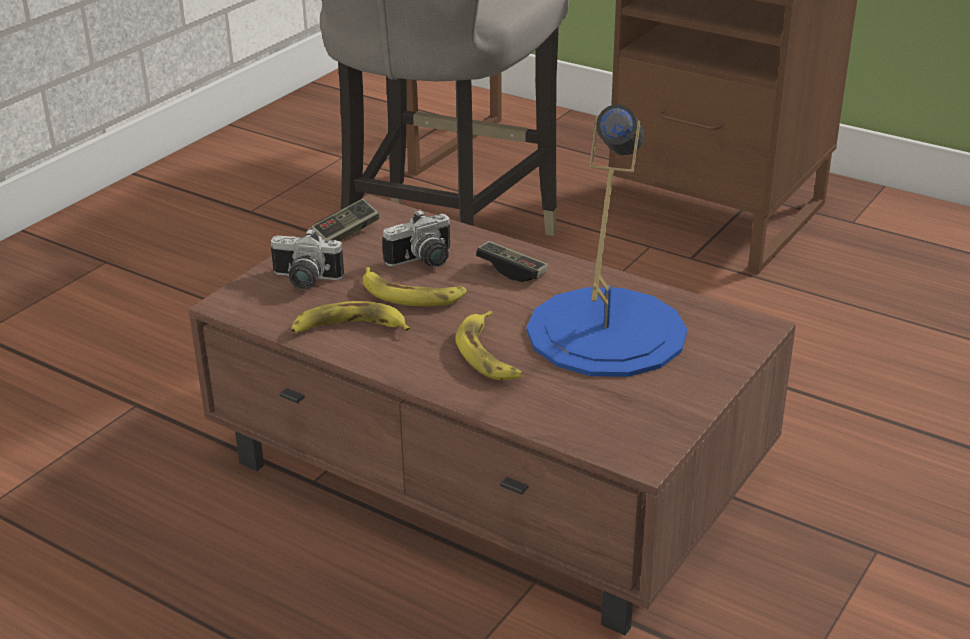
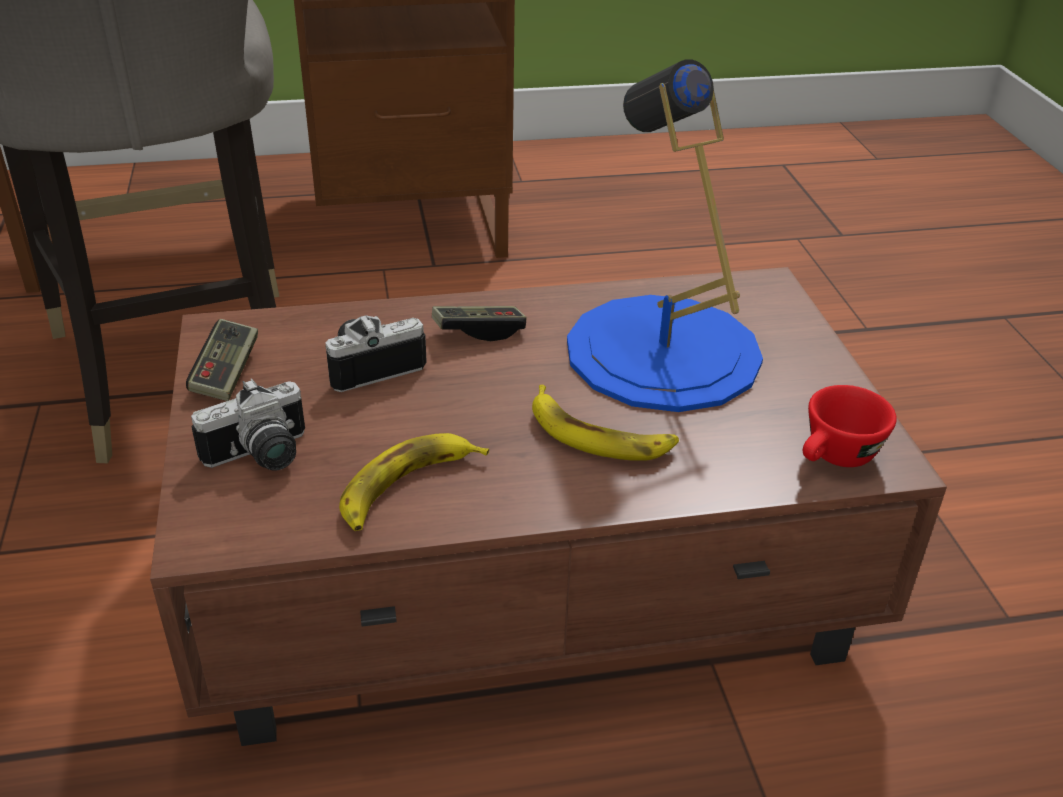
camera: 45 degrees left, 5 degrees up
(411, 294) = (415, 410): banana -> none
(424, 262) = (371, 365): camera -> camera turned 135 degrees counterclockwise
(611, 436) = (835, 458): none -> red cup

